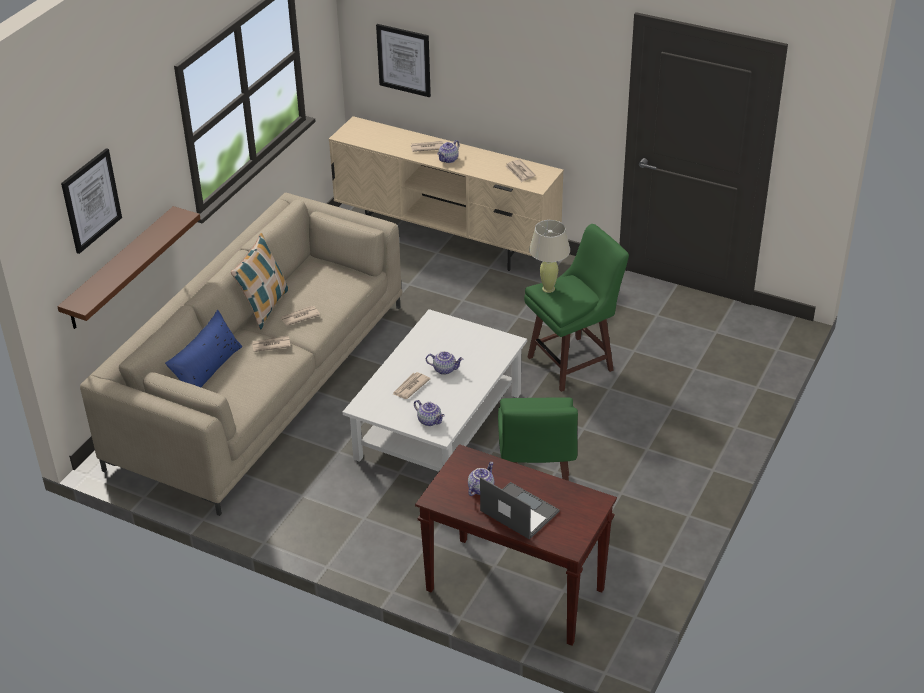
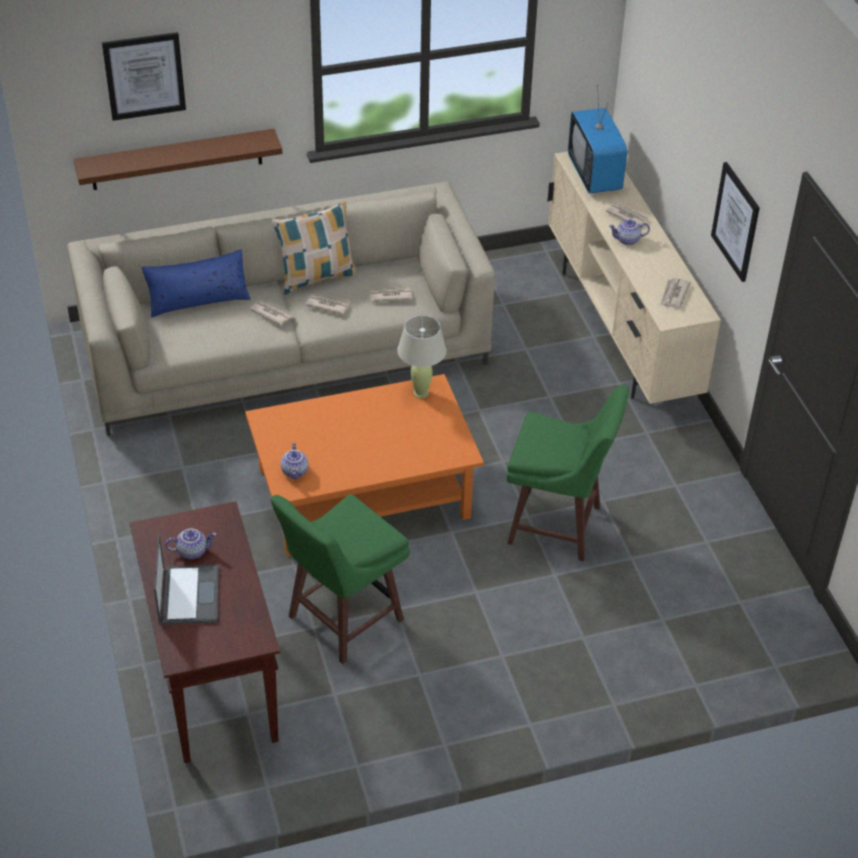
camera: 45 degrees right, 5 degrees up
(372, 136) = (594, 175): none -> television
(404, 60) = (651, 107): picture -> picture (736, 221)
(410, 387) = (324, 431): newspaper -> newspaper (390, 295)
(438, 425) = (363, 492): white coffee table -> orange coffee table
(445, 369) = (374, 437): teapot -> none
(548, 289) = (542, 426): beige table lamp -> beige table lamp (421, 393)

